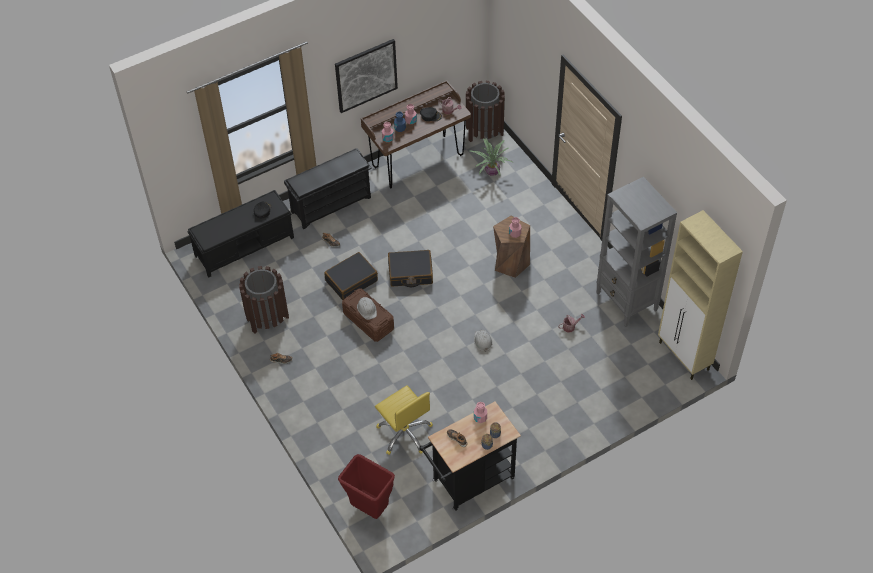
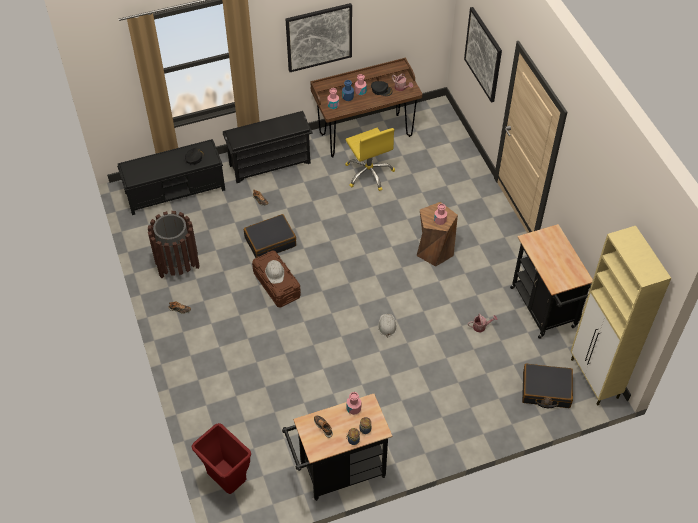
camera: 10 degrees right, 0 degrees up
(405, 433) = (284, 407): yellow office chair -> yellow office chair (369, 173)
(410, 273) = (331, 244): black suitcase -> black suitcase (546, 390)
(484, 132) = (438, 118): brown trash can -> none
(491, 171) = (436, 157): potted plant -> none
(526, 68) = (483, 54): none -> picture
(626, 302) = (545, 311): grey bookcase -> black cart

